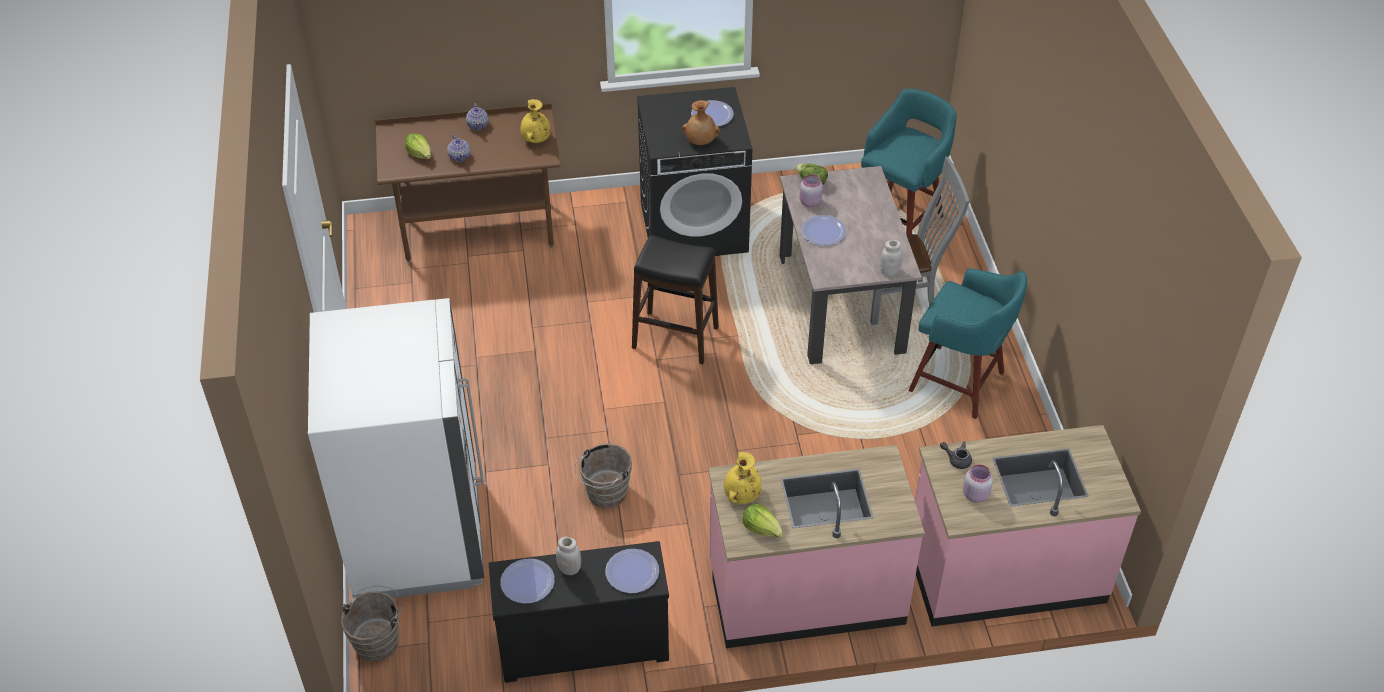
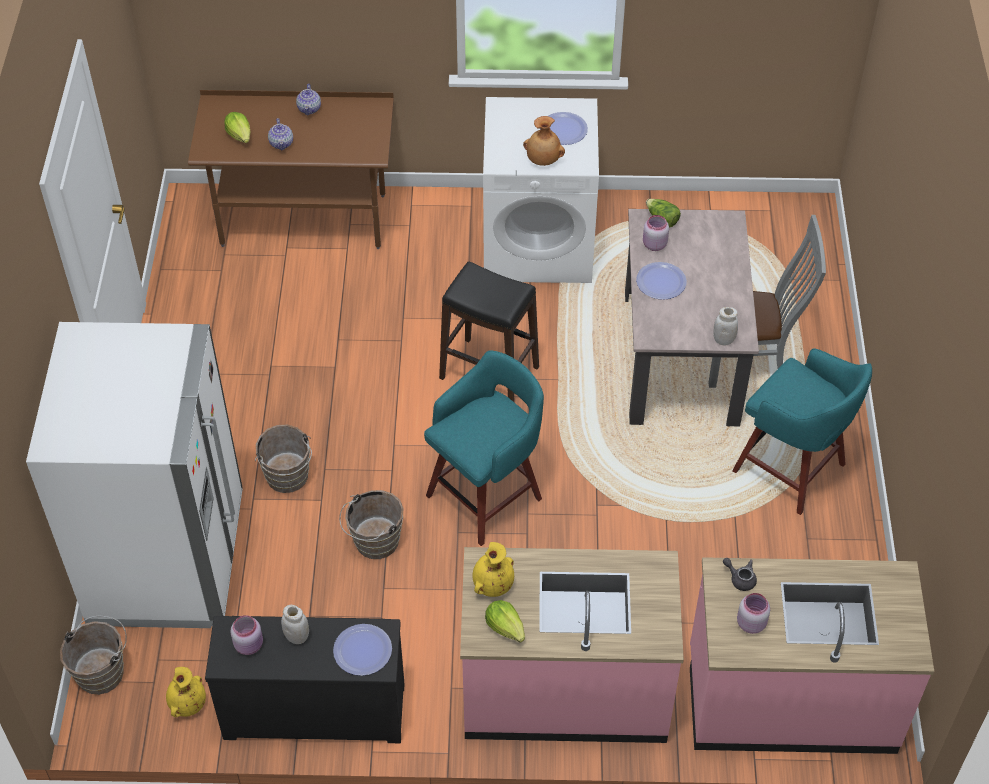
camera: 10 degrees right, 5 degrees up
(514, 450) = (288, 478): none -> brown bucket
(527, 582) = (249, 644): plate -> pink jar
(535, 139) = (367, 132): yellow vase -> yellow vase (187, 704)
(694, 226) = (539, 245): black washing machine -> white washing machine
(900, 219) = (770, 265): turquoise stool -> turquoise stool (487, 495)

